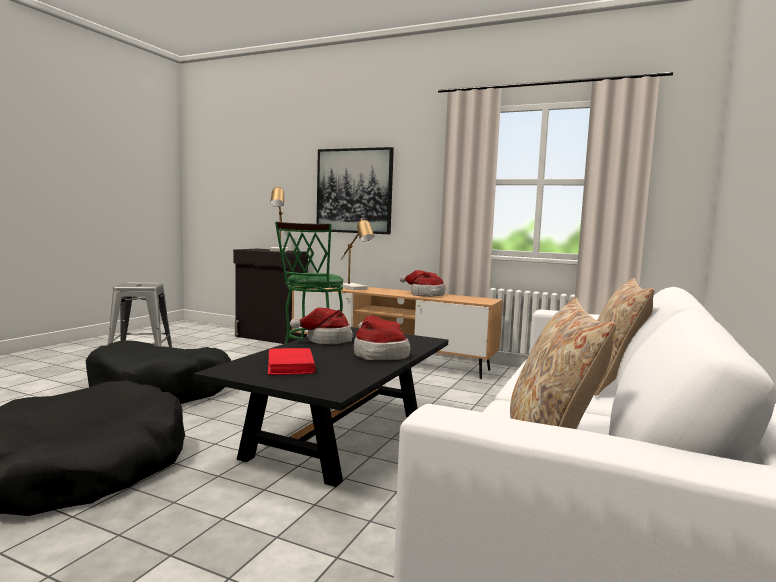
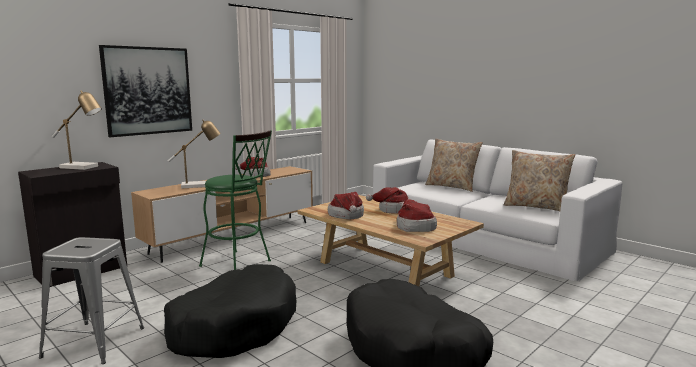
camera: 70 degrees left, 5 degrees up
(290, 365) = (414, 227): red book -> hat
(339, 435) = (385, 269): black coffee table -> beige coffee table

